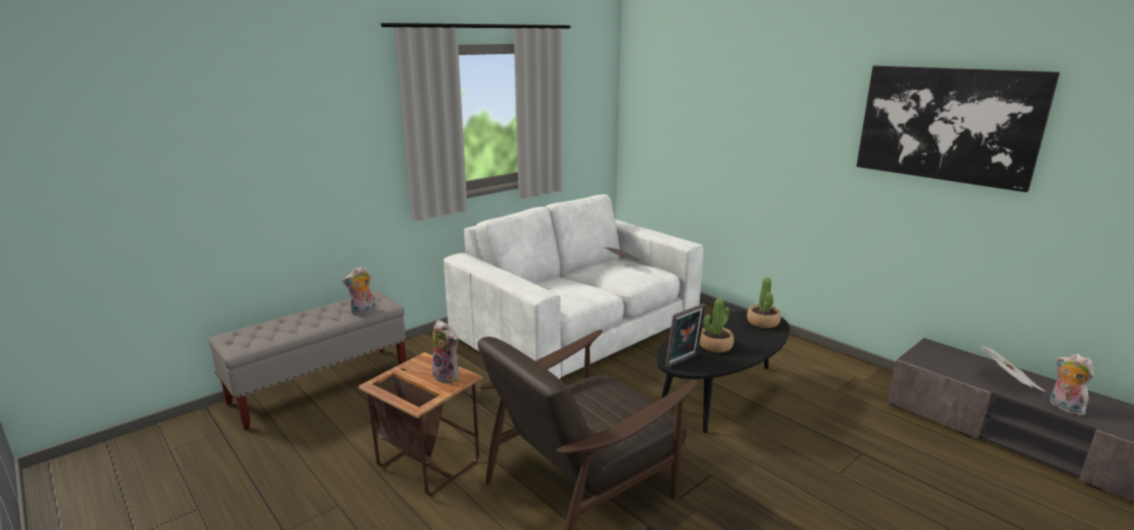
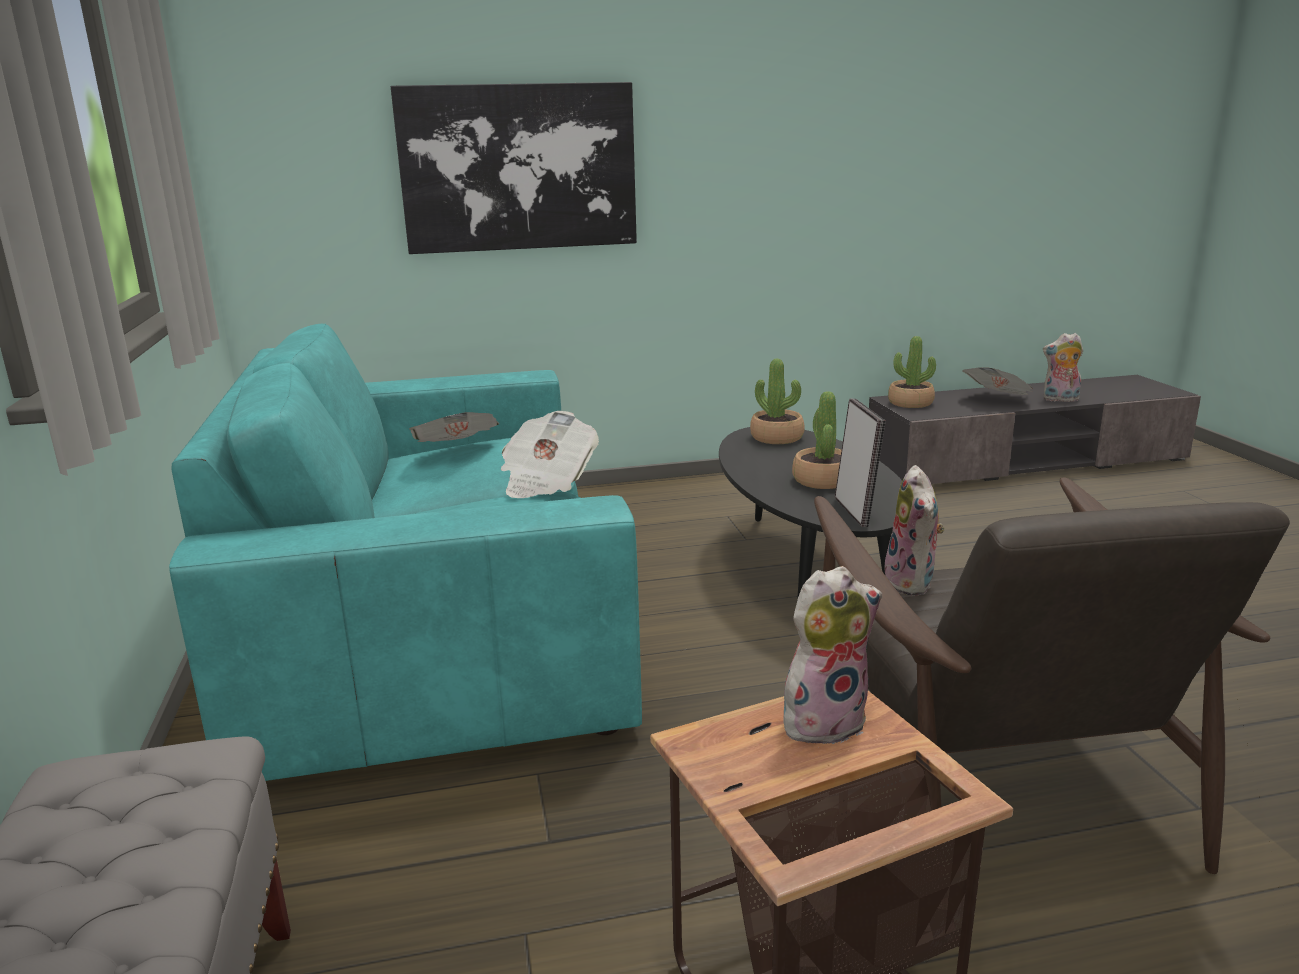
camera: 60 degrees left, 0 degrees up
(363, 312) = (185, 818): plush toy -> plush toy (913, 583)
(577, 328) = (434, 620): white sofa -> turquoise sofa
(608, 288) = (547, 481): none -> newspaper
(935, 352) = (910, 403): none -> potted plant
(947, 124) = (855, 93): picture -> picture (519, 168)

